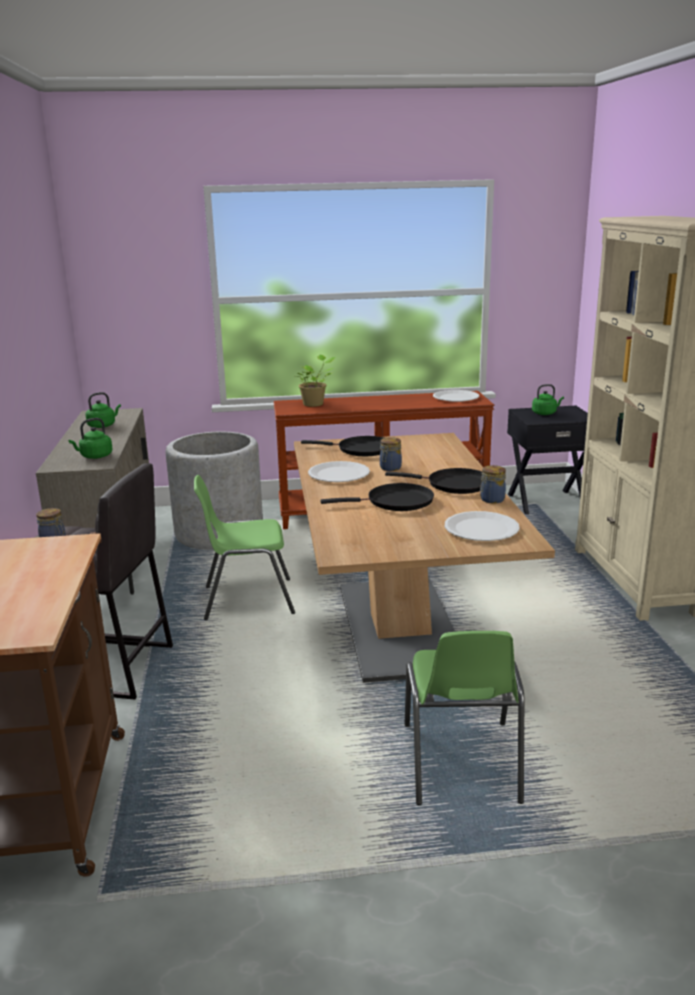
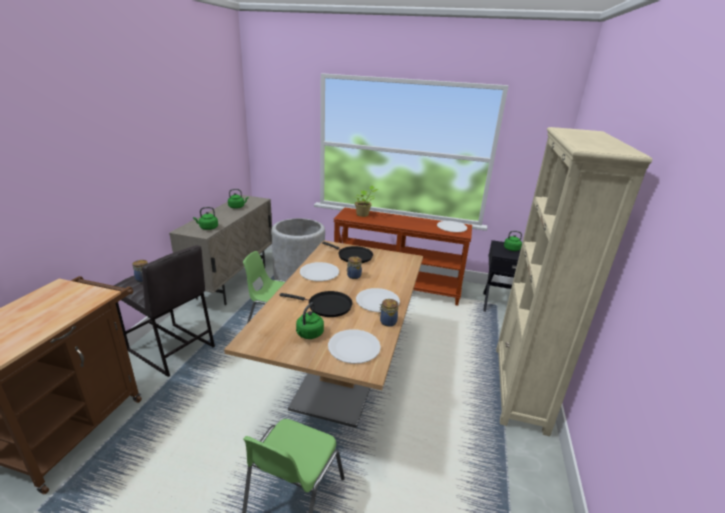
camera: 20 degrees right, 5 degrees up
(410, 530) = (309, 334): none -> green kettle
(454, 485) = (377, 301): black frying pan -> white plate

